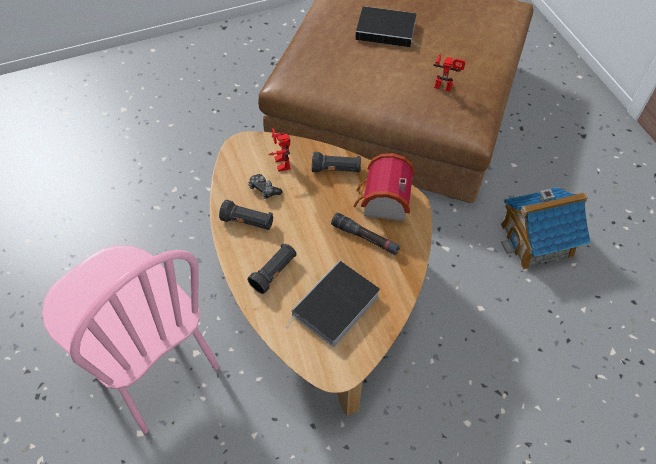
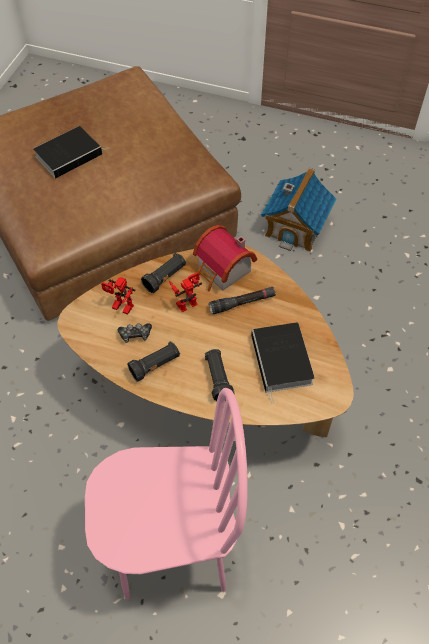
camera: 50 degrees left, 0 degrees up
(445, 84) = (159, 162): toy robot -> toy robot (186, 301)

